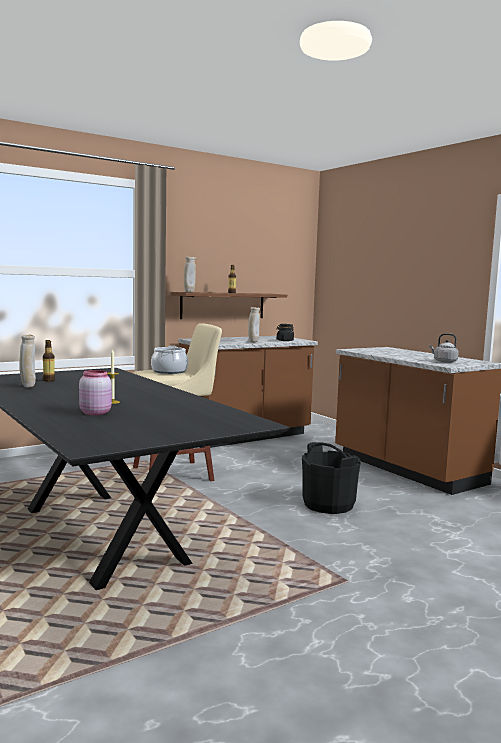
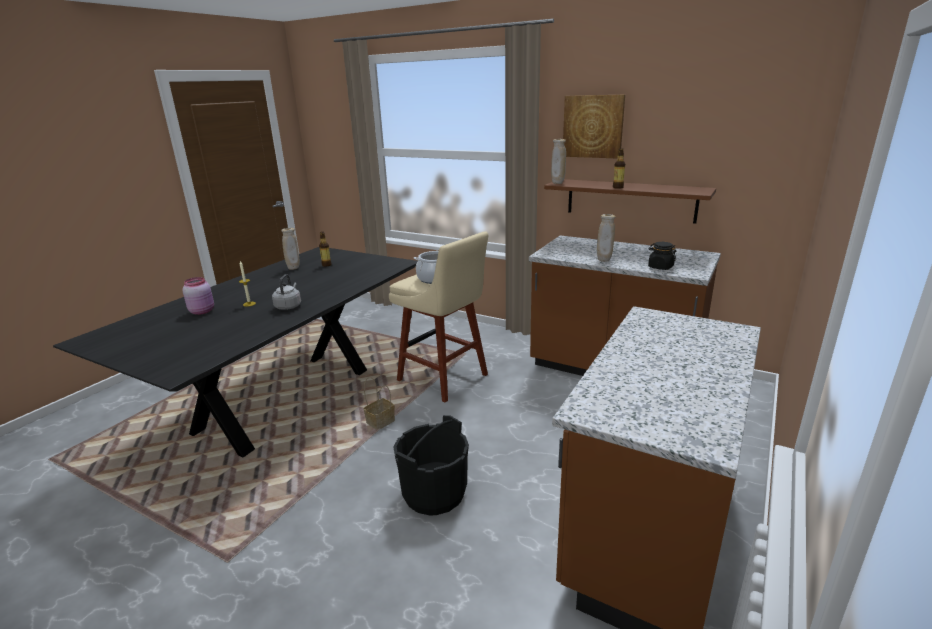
camera: 65 degrees right, 15 degrees up
(195, 250) = (593, 126): none -> picture
(209, 504) = (381, 421): none -> basket
(444, 361) = (632, 400): grey kettle -> grey kettle (288, 306)

